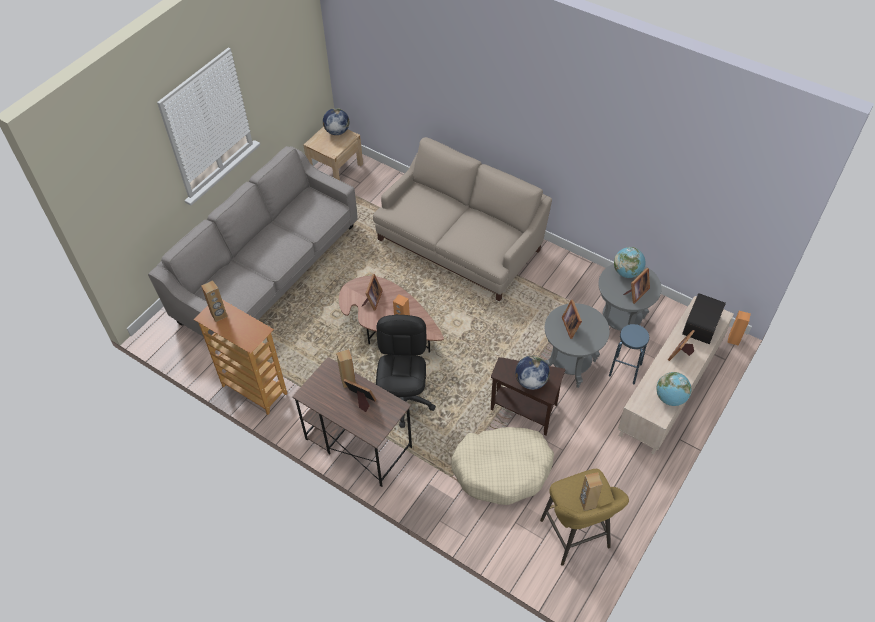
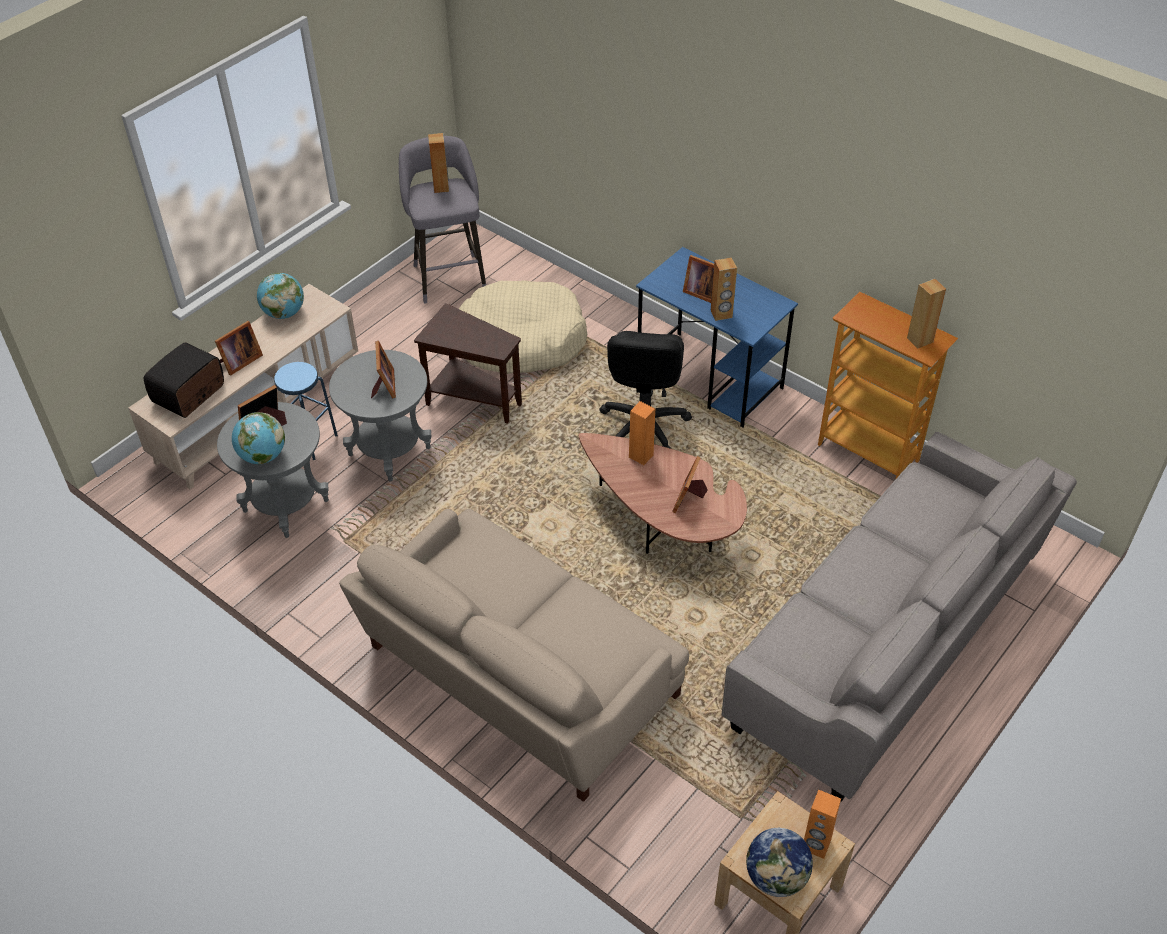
camera: 175 degrees left, 5 degrees down
(357, 443) = (710, 379): brown desk -> blue desk
(531, 381) = (466, 328): globe -> none
(576, 537) = (449, 275): yellow stool -> grey stool
(733, 340) = (125, 469): orange speaker -> orange speaker (816, 845)

